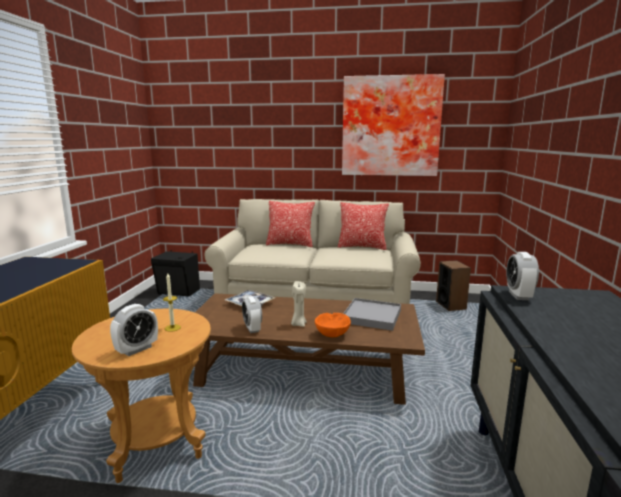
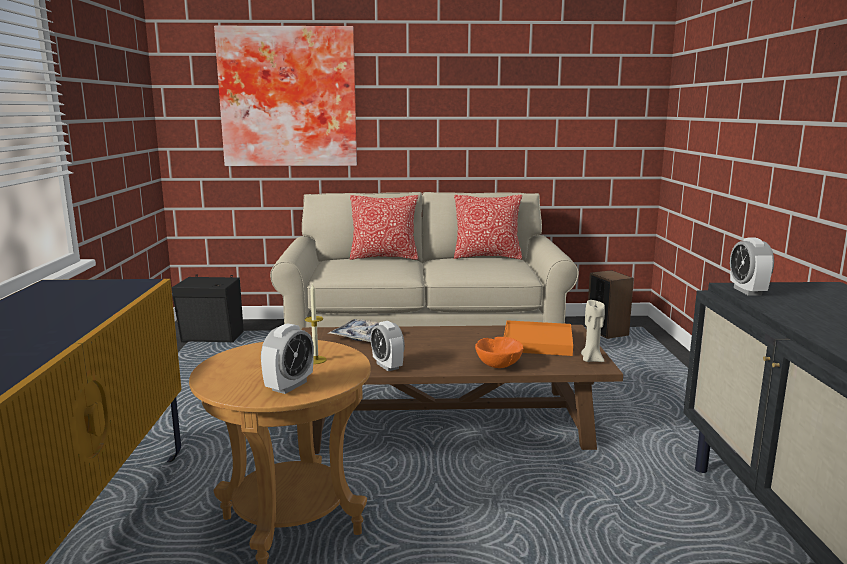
camera: 10 degrees left, 0 degrees up
(298, 324) = (446, 357): beige candle -> beige candle (591, 360)
(372, 316) = (537, 342): grey tray -> orange tray
(390, 126) = (517, 88): picture -> picture (289, 97)

